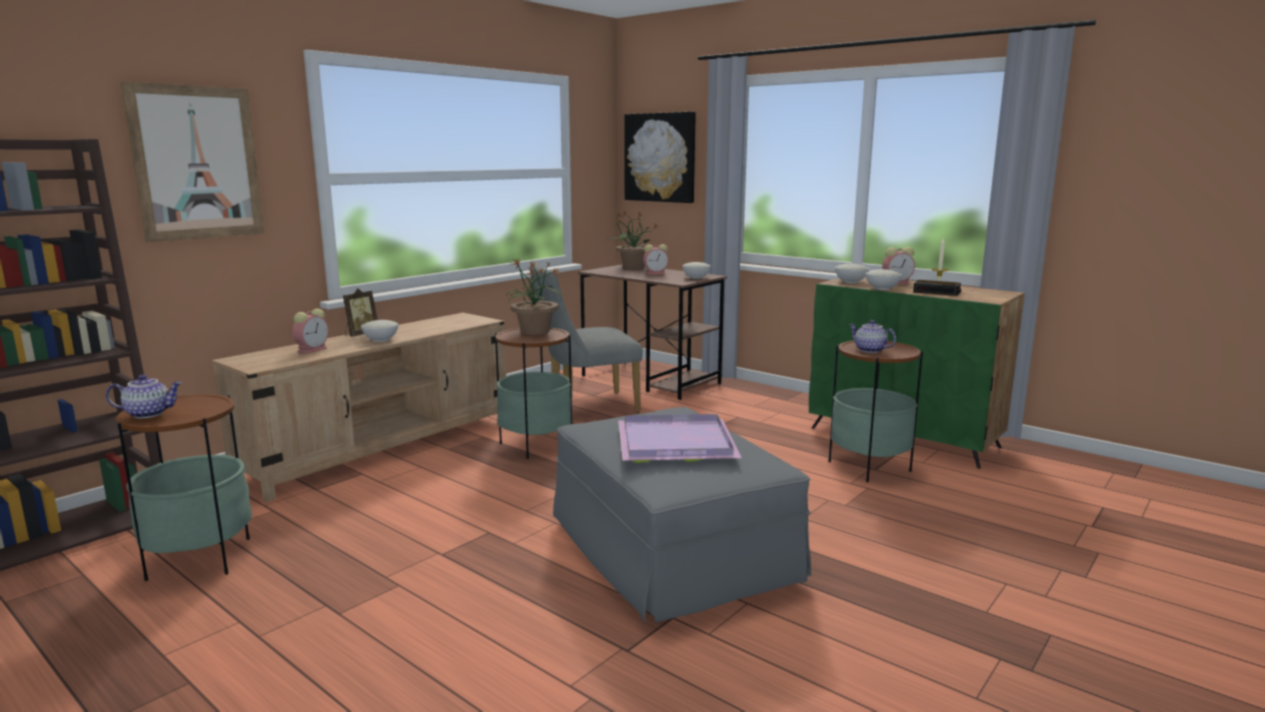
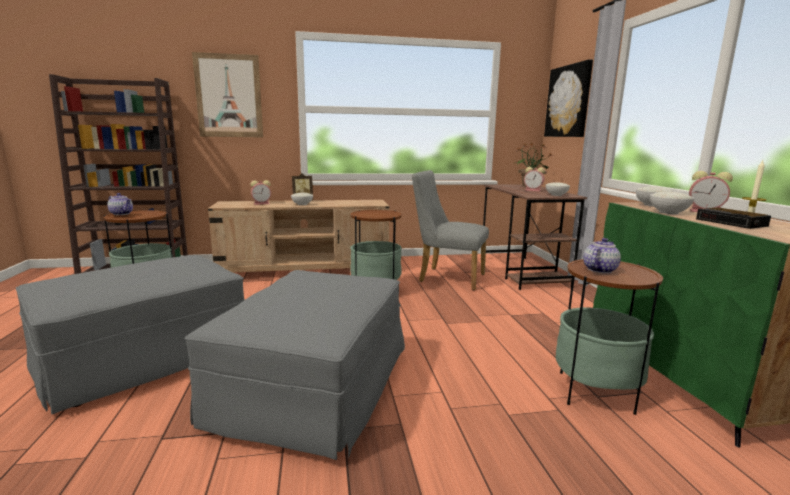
camera: 40 degrees right, 0 degrees up
(413, 612) = (144, 357): none -> grey ottoman
(535, 332) = (382, 212): potted plant -> none
(677, 442) = (306, 297): purple tray -> none
(869, 350) = (599, 269): teapot -> teapot turned 45 degrees clockwise

